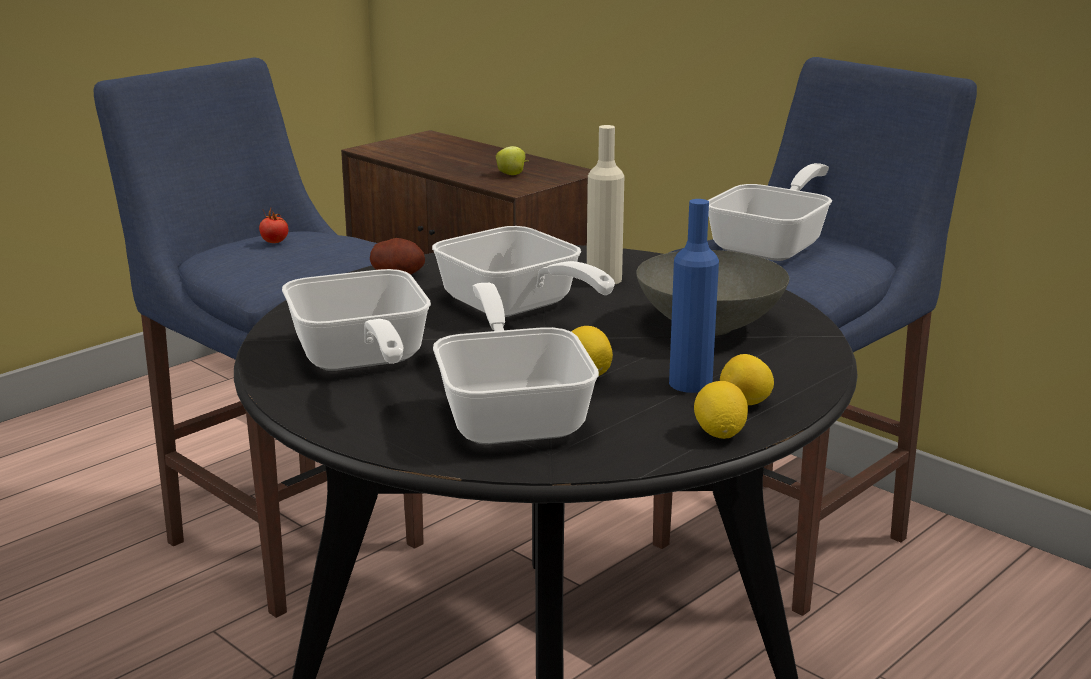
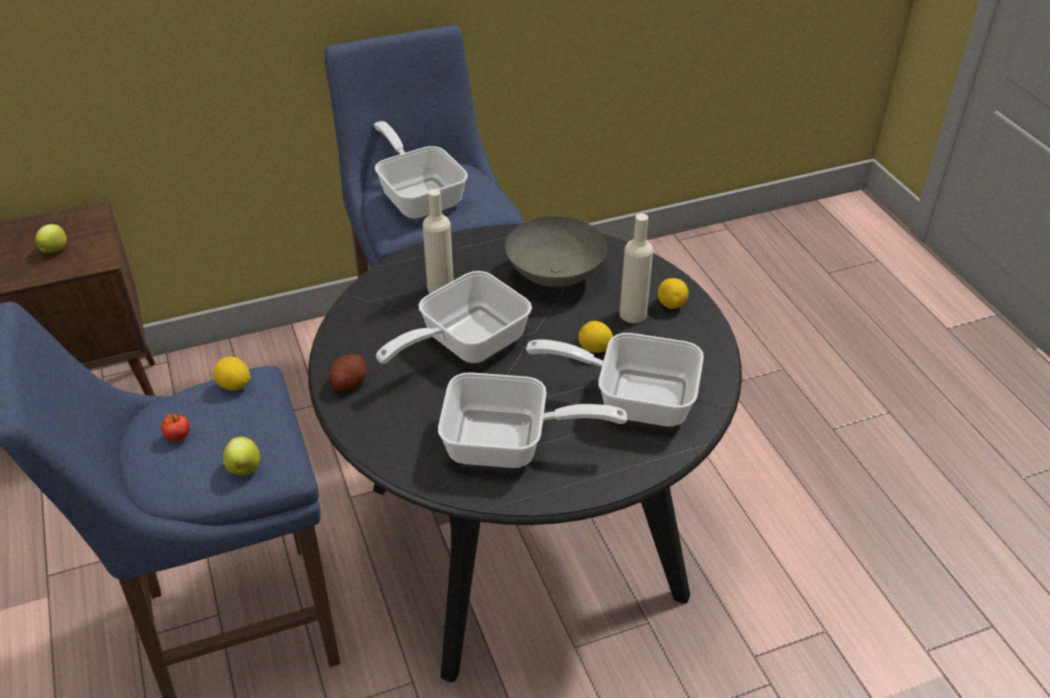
camera: 65 degrees left, 20 degrees up
(247, 272) = (244, 469): none -> apple
(516, 308) = (464, 344): frying pan -> frying pan turned 150 degrees clockwise
(690, 383) = (633, 314): blue bottle -> beige bottle
(719, 434) = (703, 328): lemon -> lemon (234, 385)

